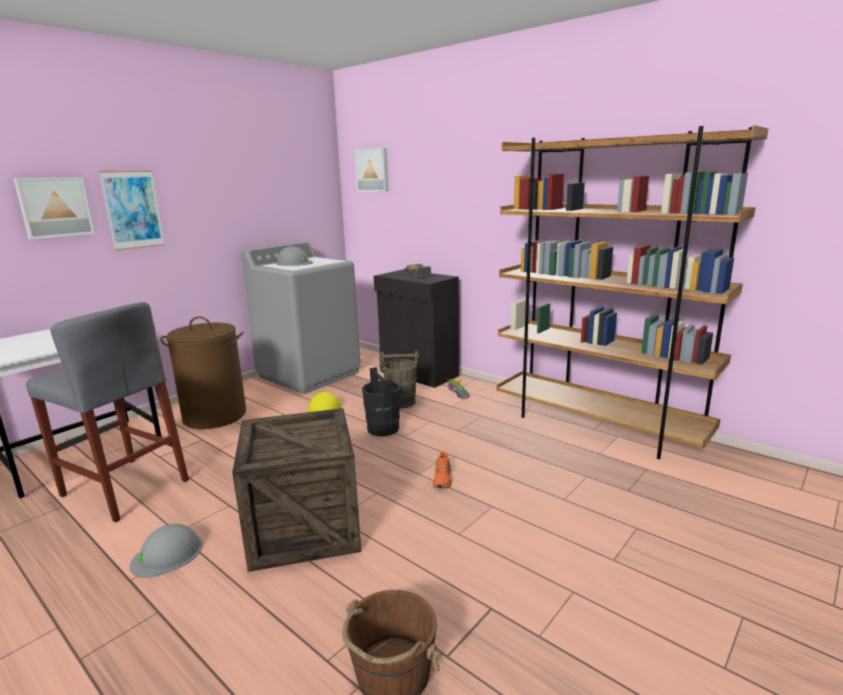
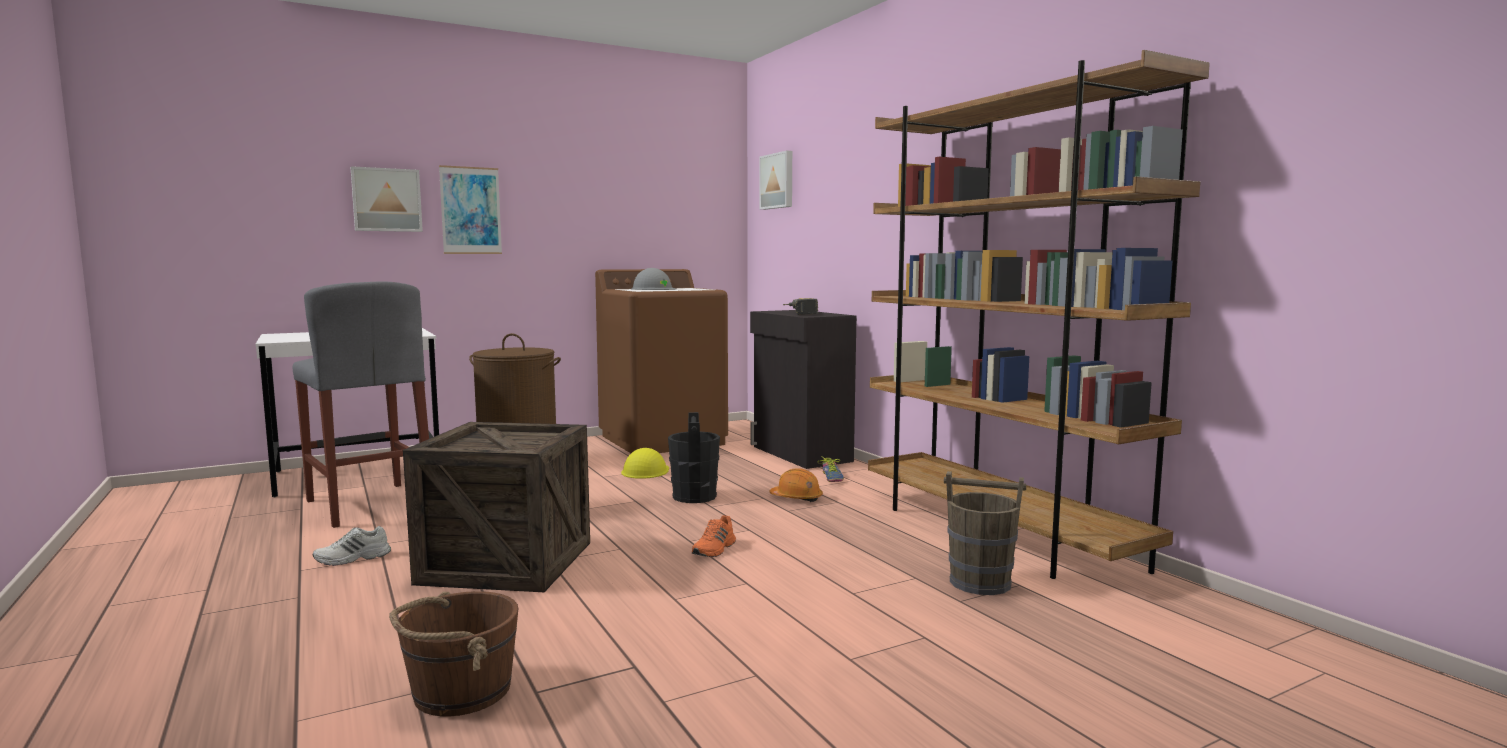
camera: 20 degrees right, 10 degrees down
(168, 554) = (353, 558): grey hard hat -> white shoe
(310, 374) = (663, 440): grey washing machine -> brown washing machine
(401, 402) = (746, 476): brown bucket -> brown bucket (980, 583)
(453, 417) = (796, 498): none -> orange hard hat

